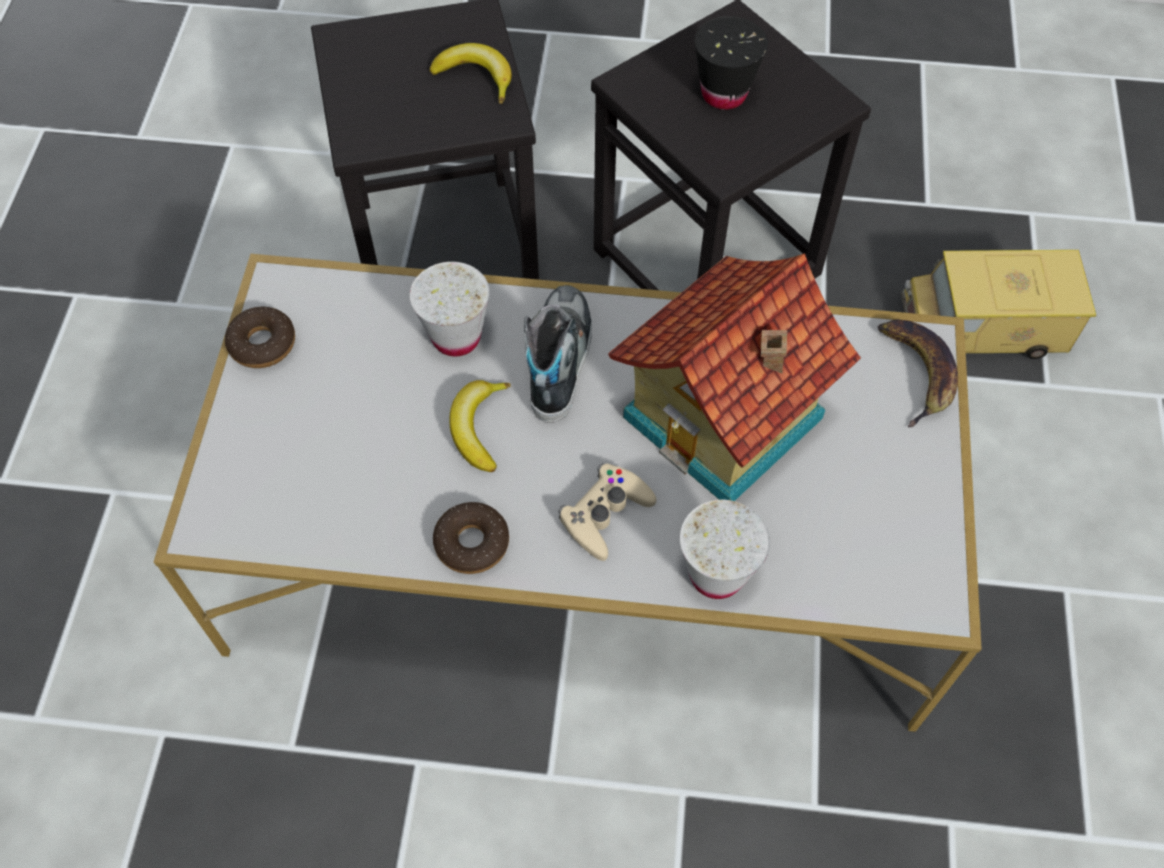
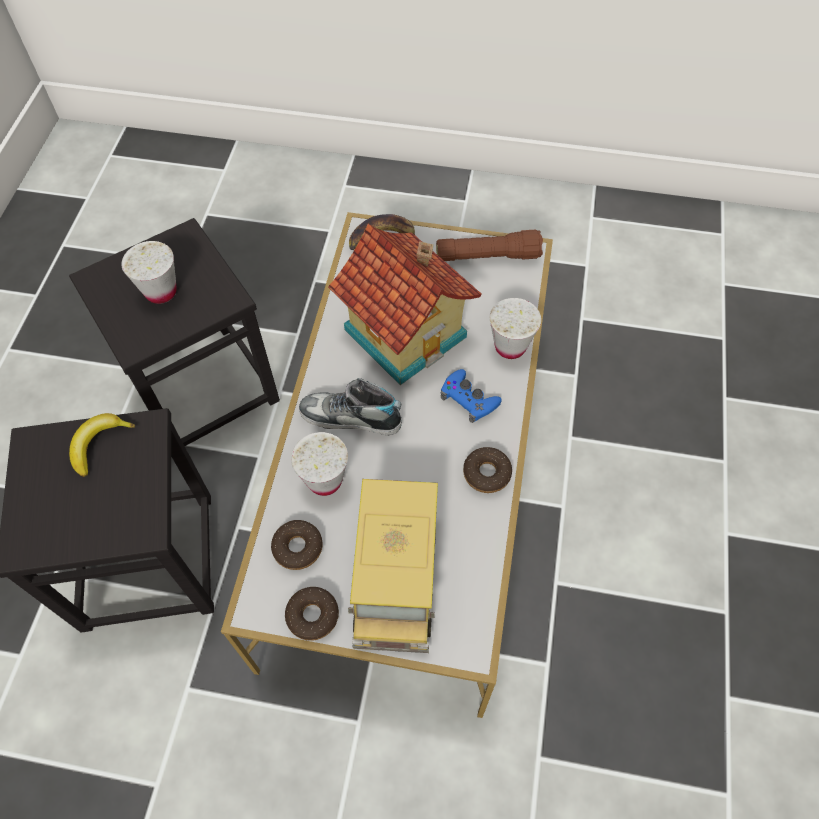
camera: 85 degrees left, 0 degrees up
(357, 318) = (298, 548): none -> donut
(478, 428) = (400, 468): banana -> none
(605, 514) = (469, 399): beige game controller -> blue game controller
(723, 94) = (161, 292): black cup -> white cup
(911, 535) = (487, 256): none -> brown flashlight
(983, 327) = (285, 251): toy truck -> toy truck (396, 577)

